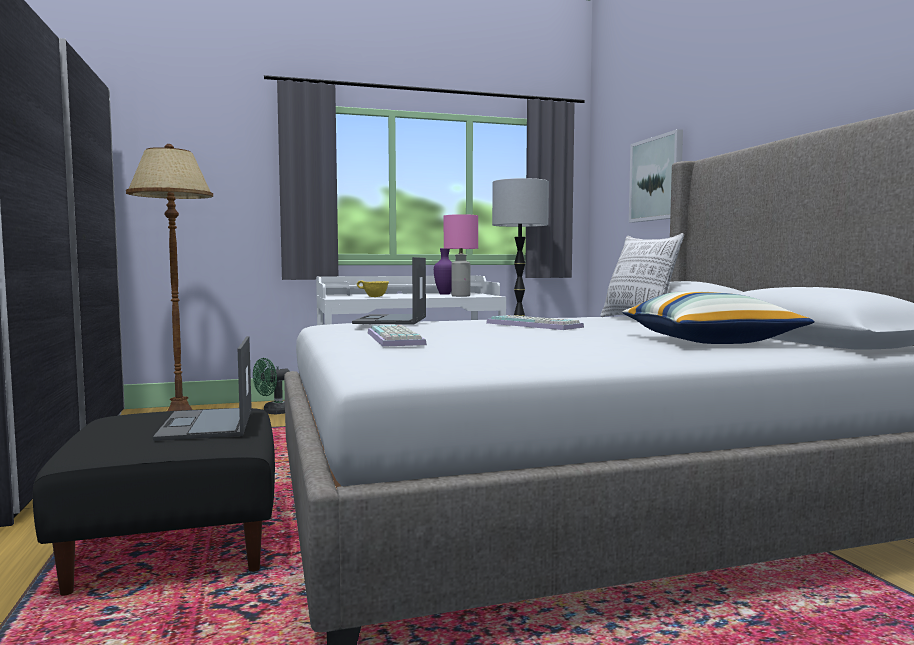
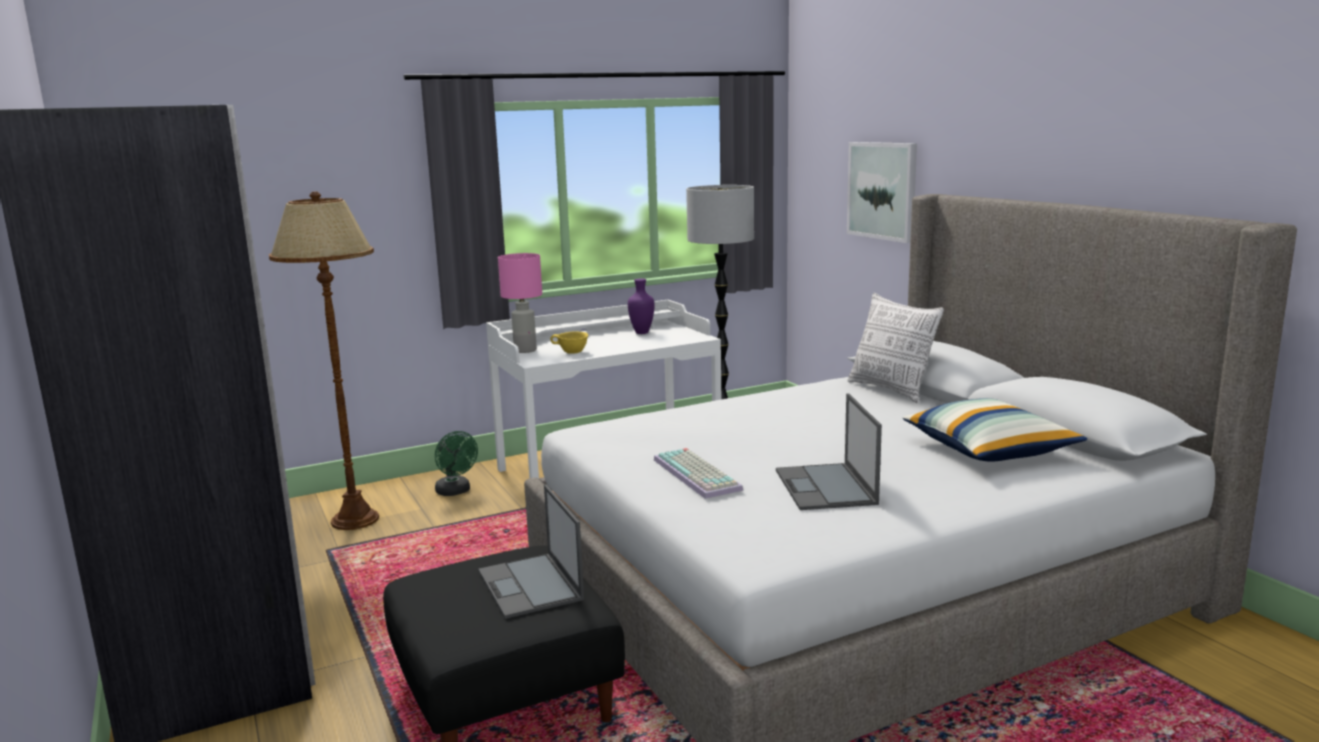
camera: 10 degrees left, 10 degrees up
(273, 412) = (456, 492): green fan -> green fan turned 75 degrees counterclockwise
(391, 320) = (652, 425): laptop -> laptop (826, 487)
(460, 296) = (668, 341): pink table lamp -> pink table lamp (525, 350)
(535, 325) = (803, 420): keyboard -> none

